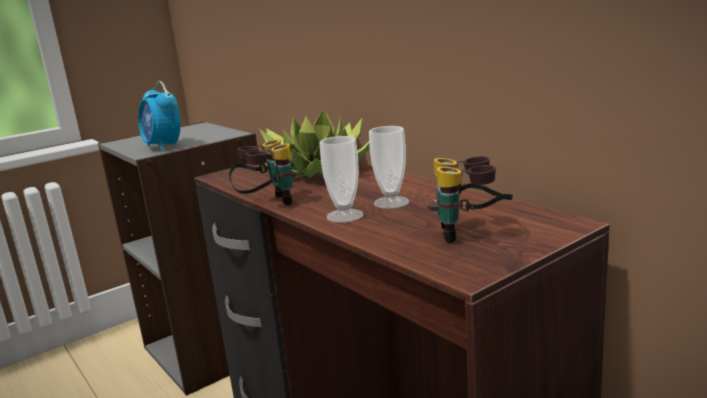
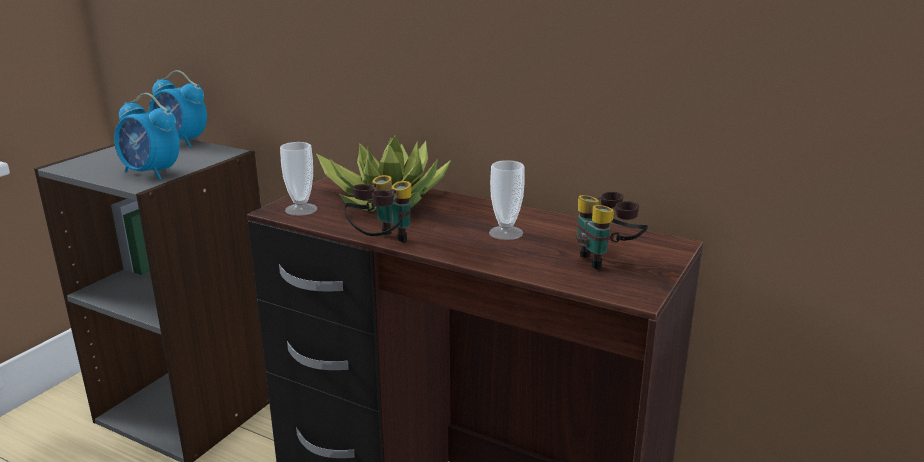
camera: 25 degrees left, 5 degrees up
(212, 128) = (181, 142): none -> alarm clock
(344, 216) = (476, 250): cup -> cup (301, 209)

